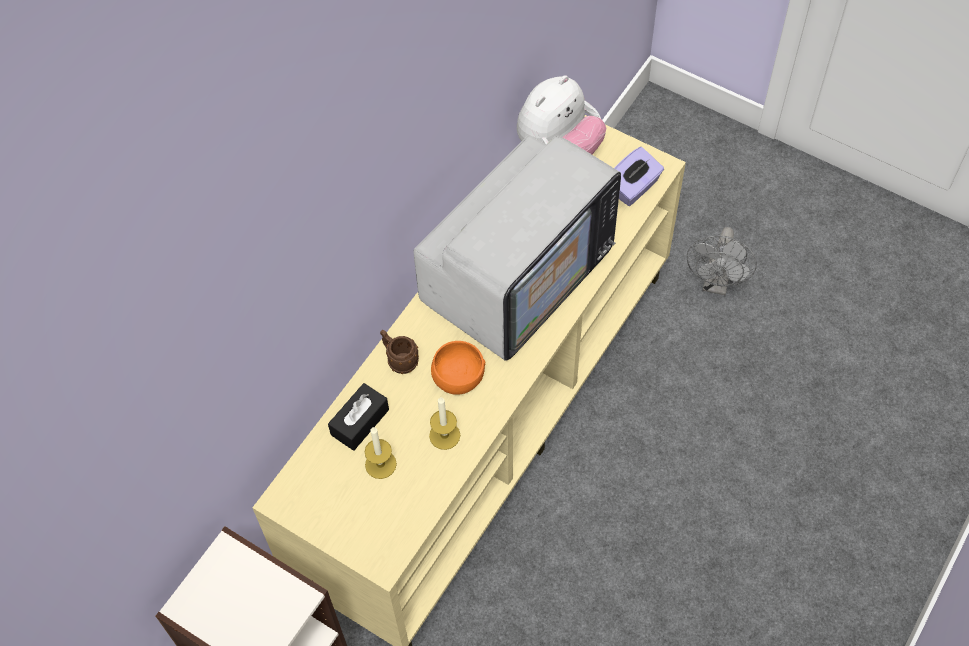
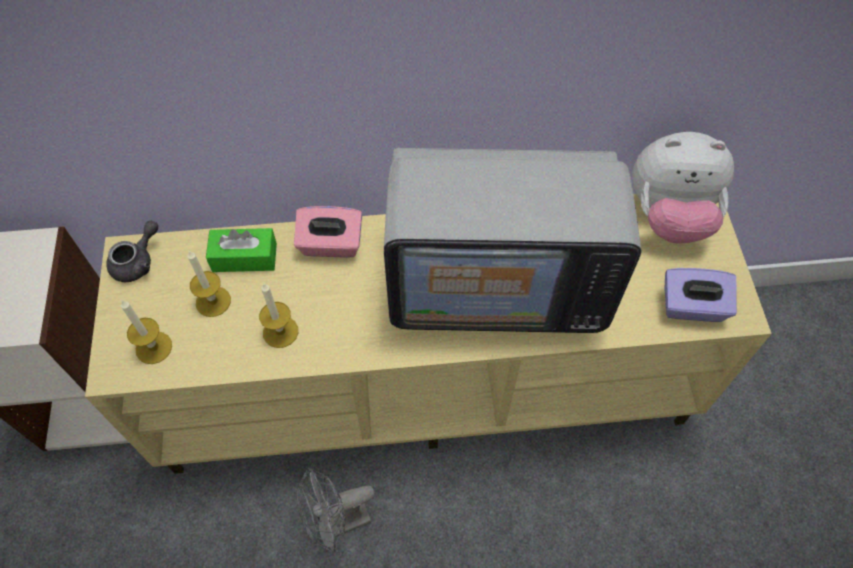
camera: 50 degrees right, 0 degrees up
(298, 496) = (137, 262): none -> grey teapot
(360, 422) = (244, 257): black tissue box -> green tissue box
(386, 524) = (154, 347): none -> candle
(399, 360) = (330, 245): brown mug -> pink tissue box
(458, 377) = (350, 302): orange bowl -> none
(716, 283) = (727, 478): grey fan -> grey fan (337, 523)

